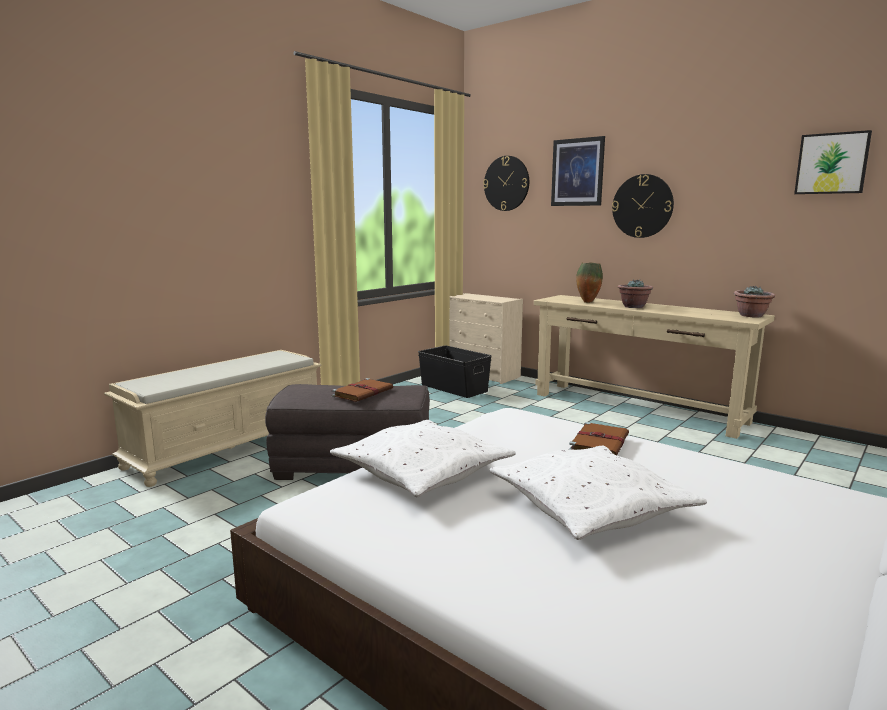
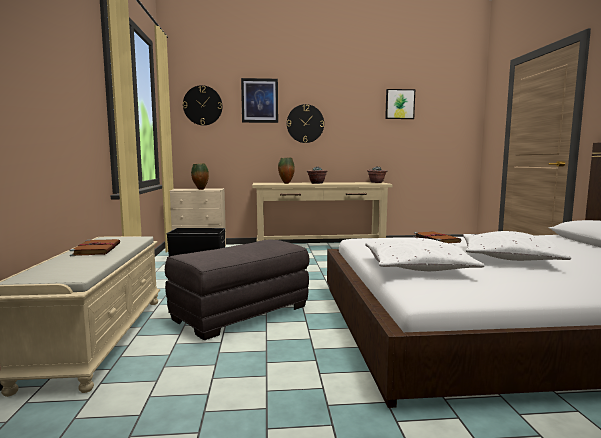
camera: 45 degrees left, 5 degrees down
(363, 392) = (251, 247): brown book -> brown book (96, 249)
(483, 299) = (200, 189): none -> vase

